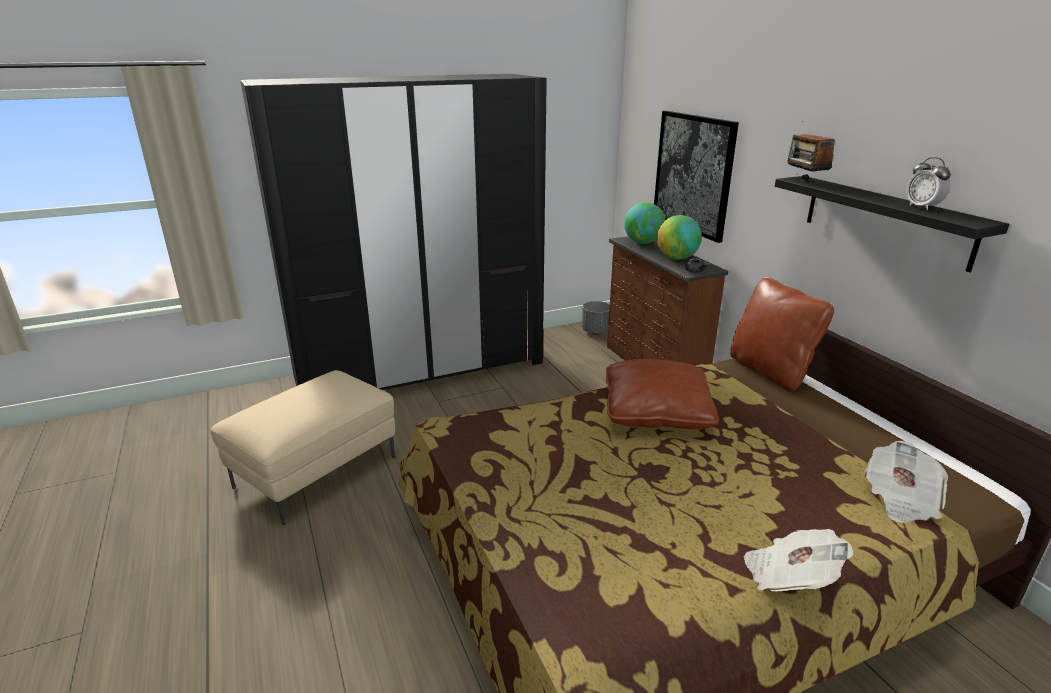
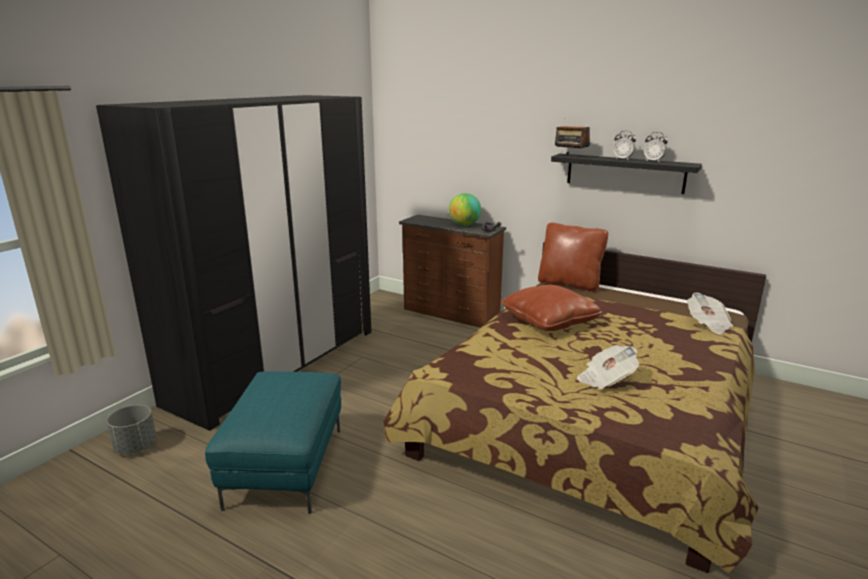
camera: 35 degrees left, 5 degrees down
(316, 471) = (285, 466): beige ottoman -> turquoise ottoman
(596, 332) = (383, 301): grey planter -> grey planter (136, 447)
(643, 242) = (426, 220): globe -> none
(693, 174) = (460, 163): picture -> none
(789, 577) = (716, 373): newspaper -> newspaper (605, 380)
(876, 197) = (622, 159): none -> alarm clock

